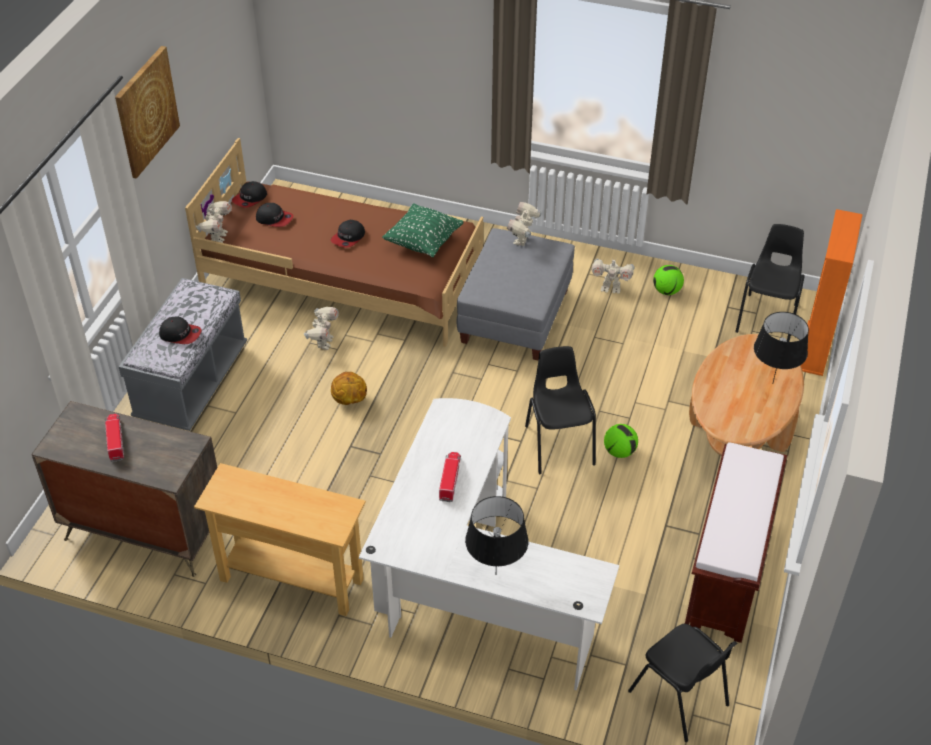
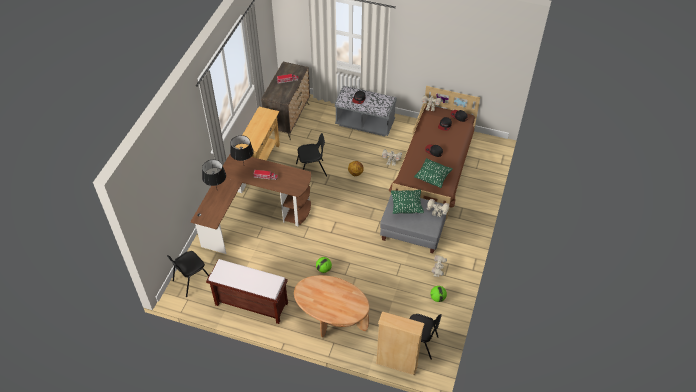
camera: 90 degrees right, 5 degrees up
(146, 111) = (417, 35): picture -> none
(469, 586) = (253, 214): white desk -> brown desk
(502, 279) = (406, 207): none -> green pillow
(559, 444) = (328, 246): black chair -> black chair (312, 170)
(772, 383) = (332, 309): black table lamp -> black table lamp (244, 166)
(815, 348) = (396, 363): orange bookcase -> beige bookcase

